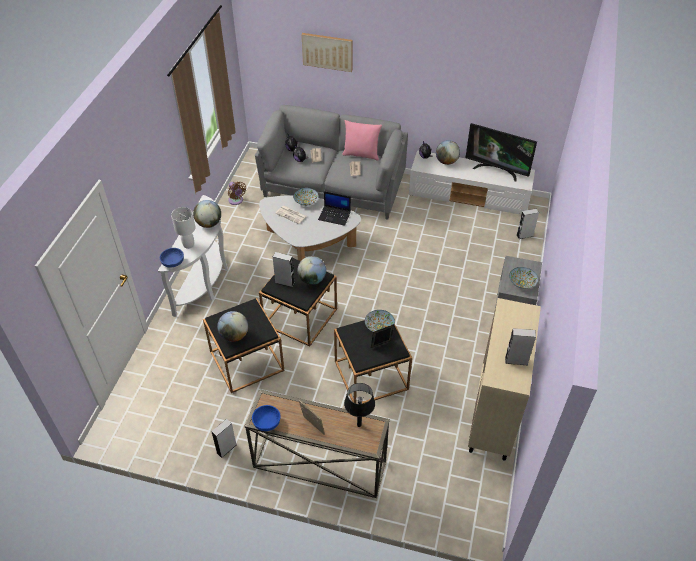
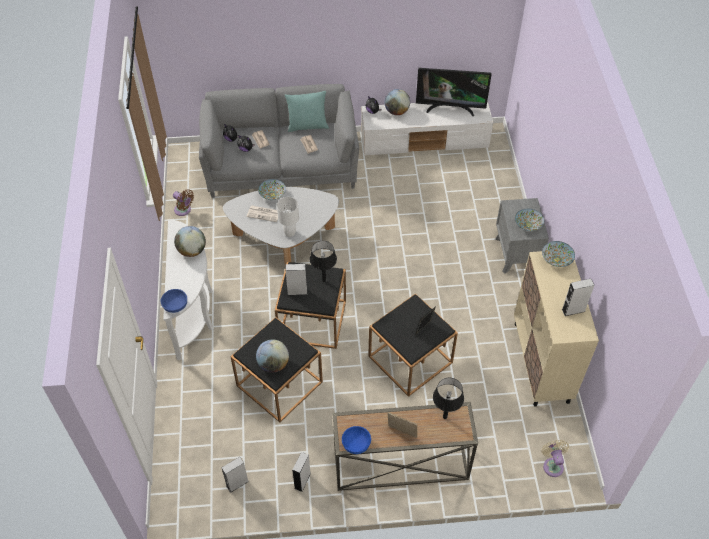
camera: 20 degrees left, 5 degrees up
(189, 245) = (182, 281): white table lamp -> white table lamp (290, 233)
(312, 280) = (324, 280): globe -> black table lamp
(327, 51) = (251, 26): picture -> none
(335, 215) = (310, 202): laptop -> none
(361, 154) = (307, 126): pink pillow -> turquoise pillow
(379, 326) = (413, 310): bowl -> bowl (556, 259)
(463, 512) = (552, 465): none -> beige fan
(524, 235) = (495, 169): grey speaker -> grey speaker (237, 483)

